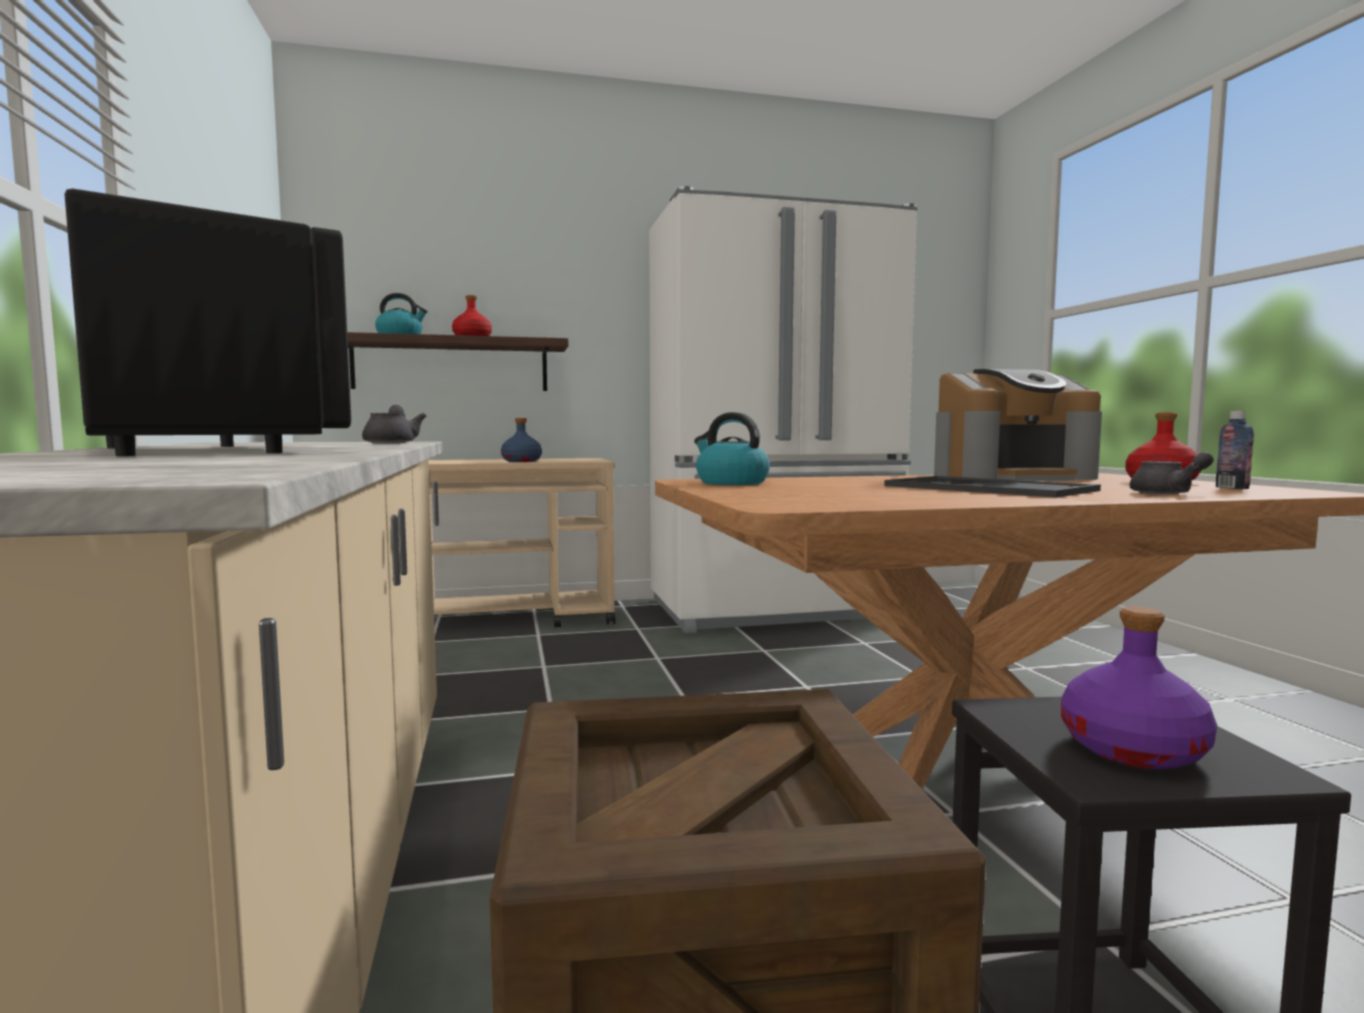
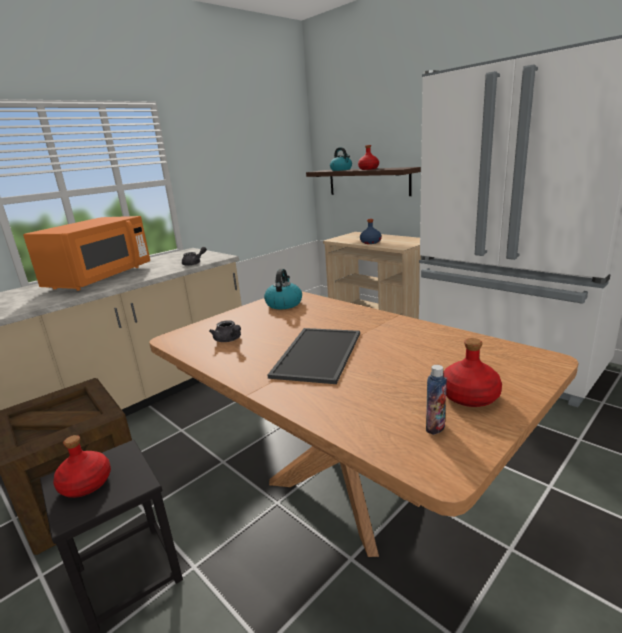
camera: 60 degrees right, 15 degrees up
(206, 450) = (100, 278): black microwave -> orange microwave
(1011, 477) = (439, 344): coffee machine -> none
(1134, 749) = (86, 484): purple bottle -> red bottle
(1169, 493) = (340, 406): grey teapot -> grey teapot (229, 340)

